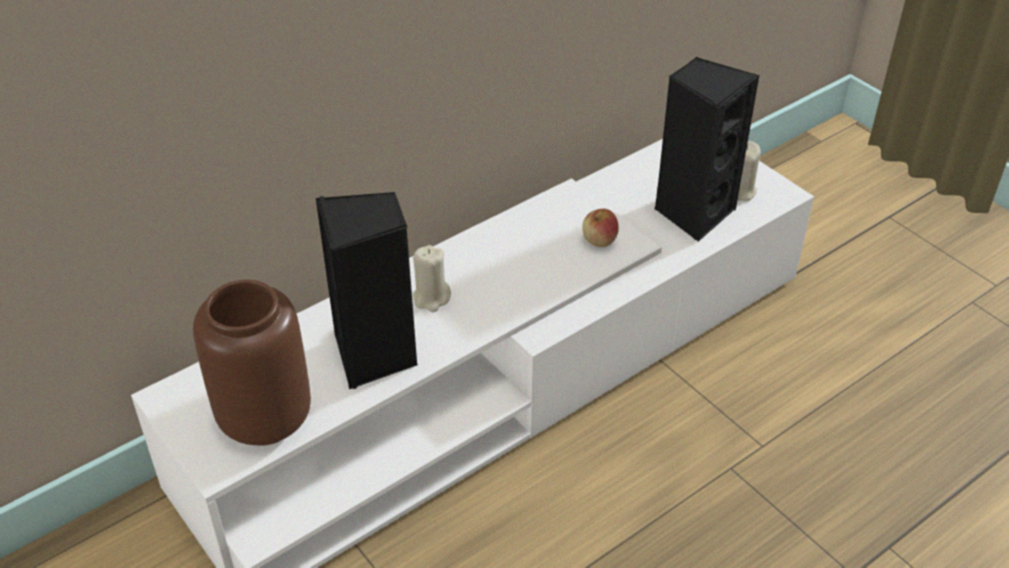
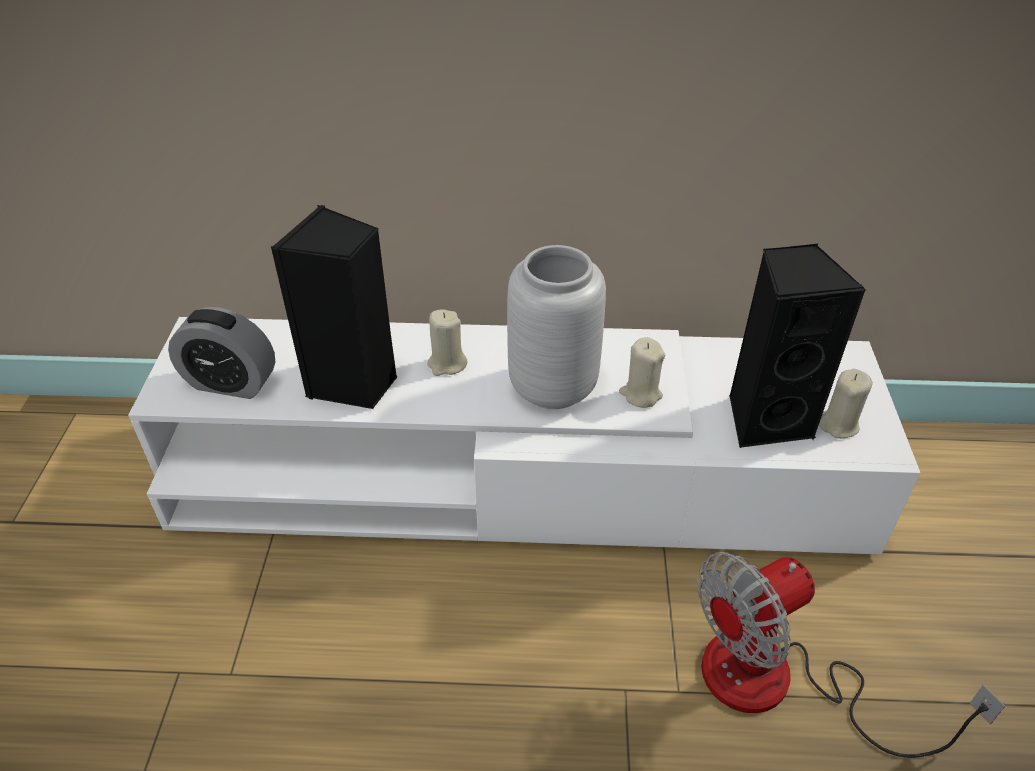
camera: 40 degrees right, 0 degrees up
(266, 417) = (231, 383): brown vase -> alarm clock
(535, 270) = (554, 388): none -> grey vase
(599, 240) = (640, 394): apple -> beige candle
(813, 400) = (779, 684): none -> fan

